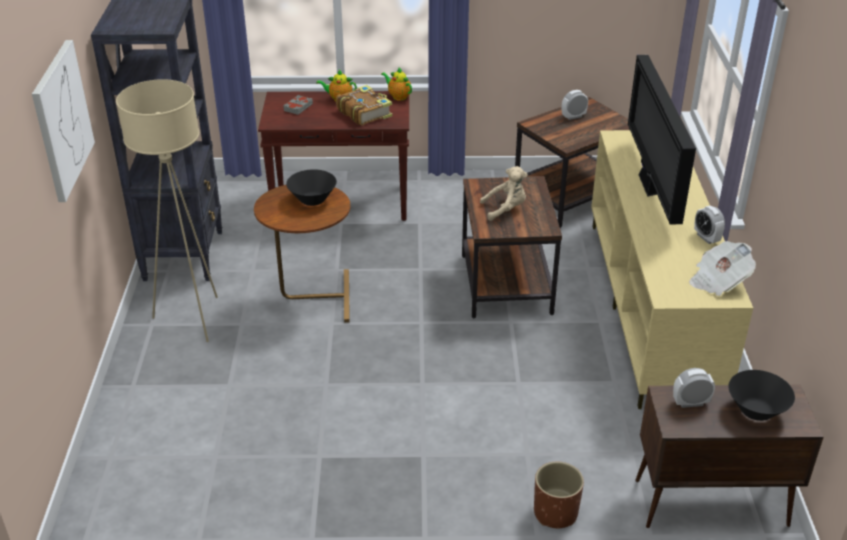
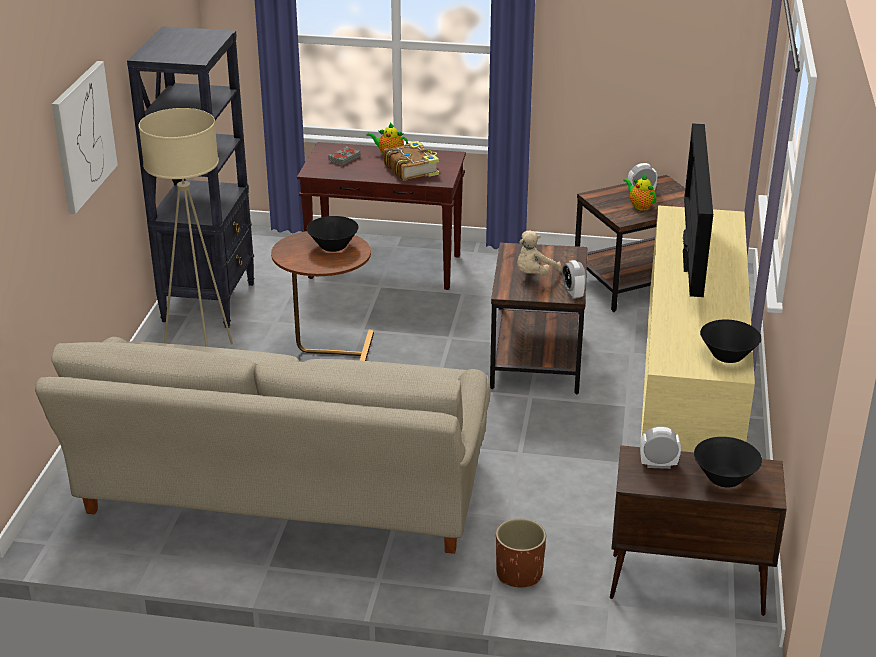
camera: 10 degrees right, 5 degrees down
(307, 453) = (283, 493): none -> beige sofa
(398, 96) = (452, 156): teapot -> teapot (640, 206)
(505, 209) = (534, 274): beige plush toy -> beige plush toy turned 135 degrees clockwise
(706, 238) = (732, 316): alarm clock -> alarm clock (573, 293)
(718, 281) = (727, 356): newspaper -> black bowl

